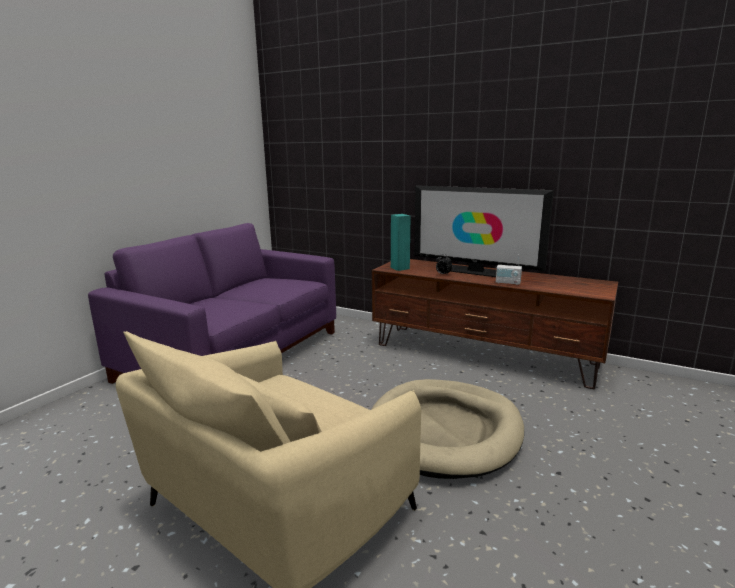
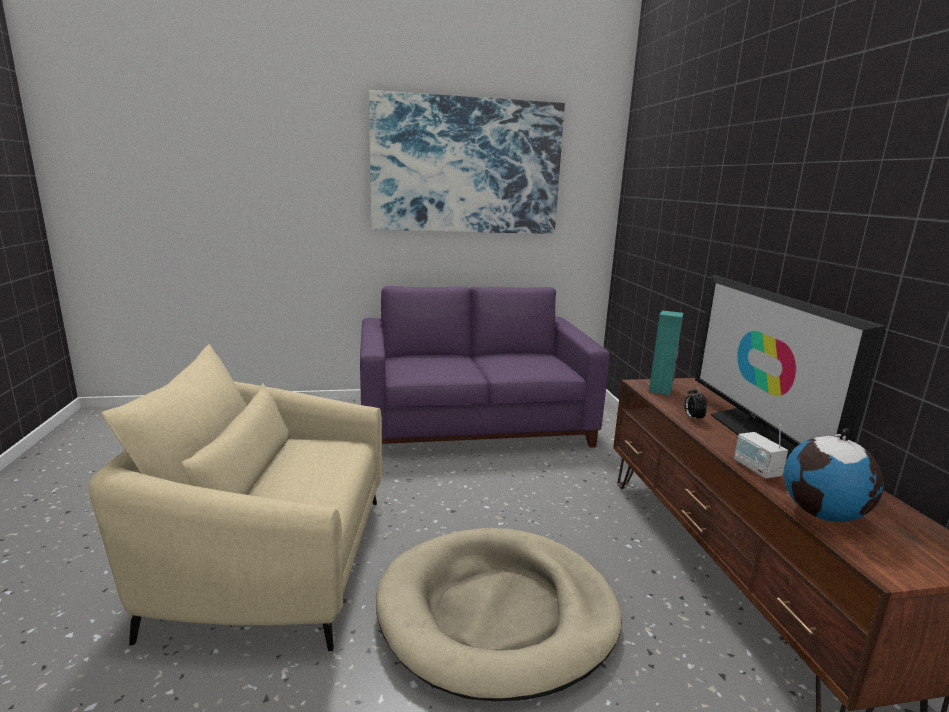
camera: 50 degrees right, 0 degrees up
(154, 120) = (466, 166): none -> picture
(556, 288) = (823, 514): none -> globe

